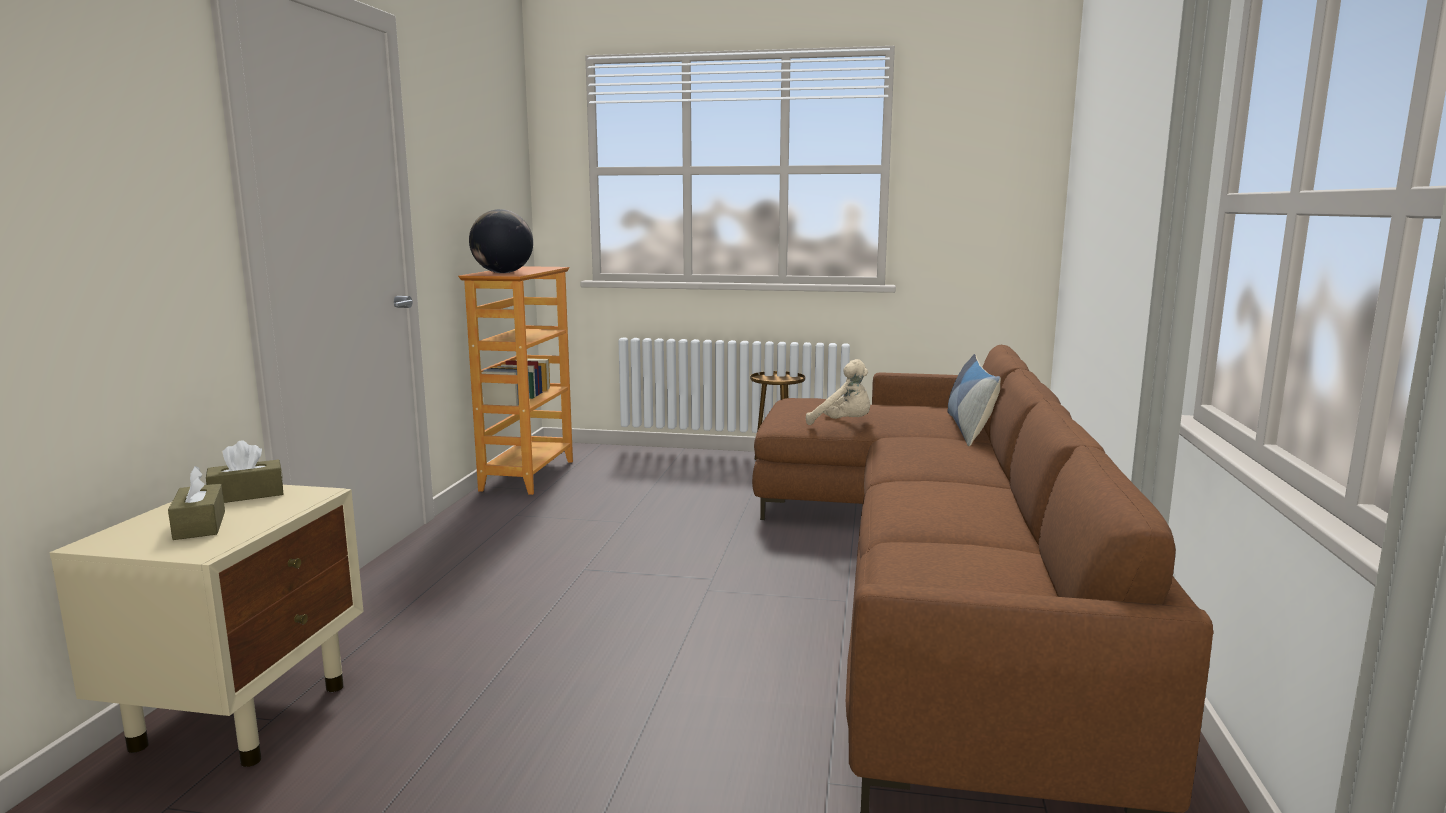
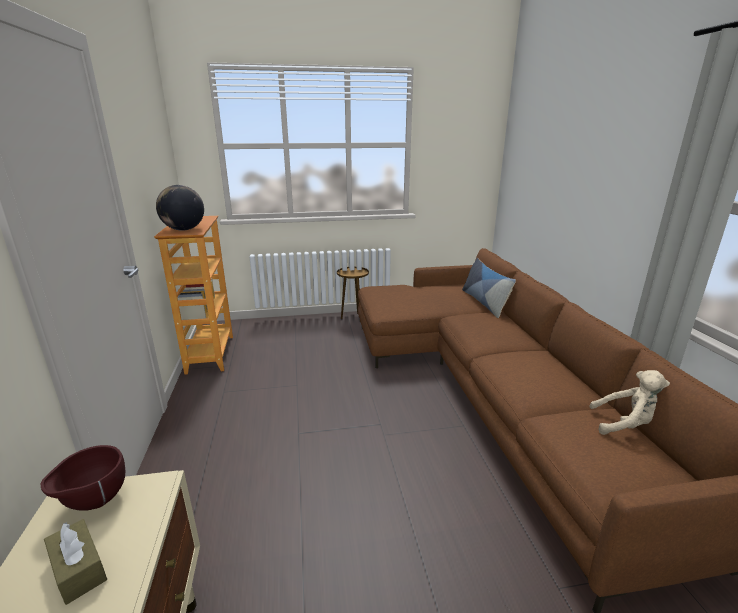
camera: 20 degrees left, 10 degrees up
(247, 495) = (94, 503): brown tissue box -> brown bowl
(844, 424) = (419, 308): beige plush toy -> beige plush toy (626, 425)

